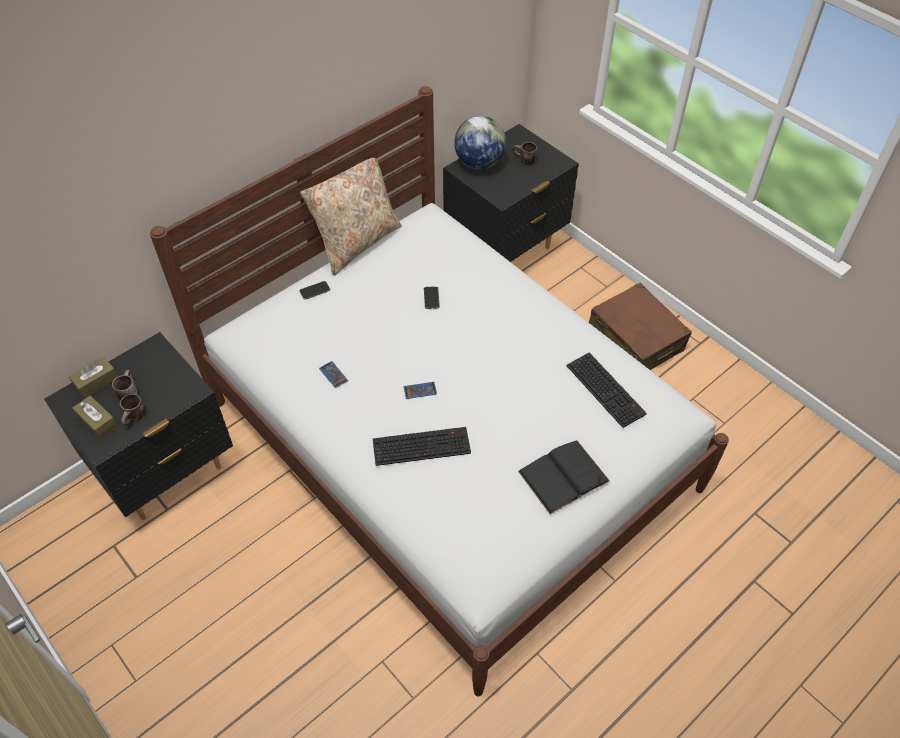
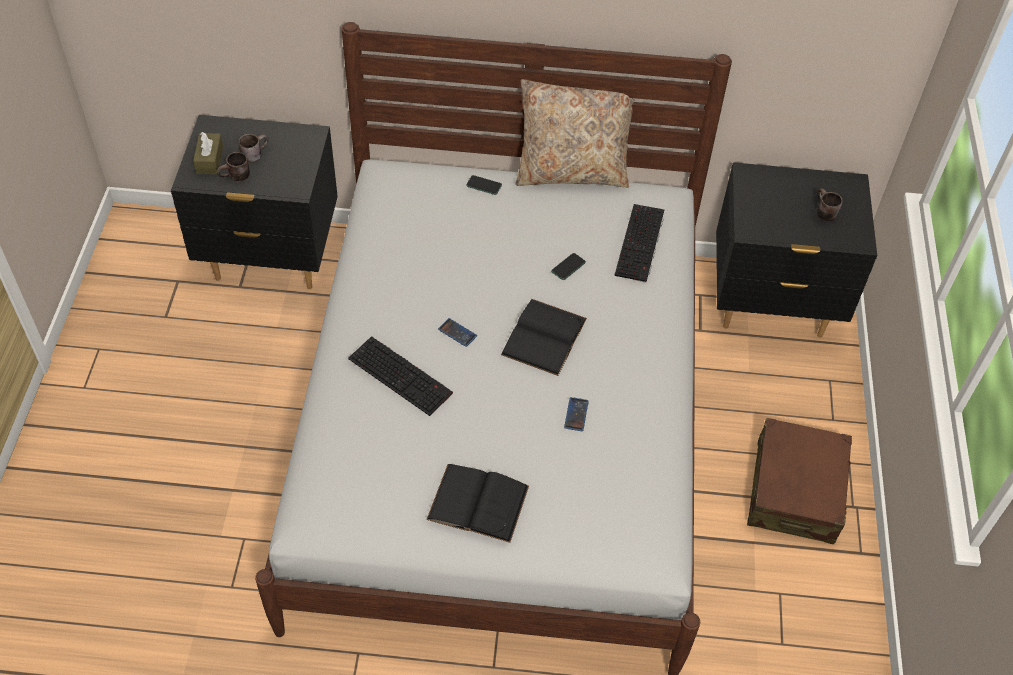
camera: 45 degrees right, 0 degrees up
(96, 382) = (243, 130): brown tissue box -> none
(333, 375) = (409, 263): phone -> phone (576, 414)
(472, 349) = (544, 336): none -> black book
(479, 163) = (773, 183): globe -> none
(607, 390) = (614, 471): keyboard -> keyboard (641, 244)

